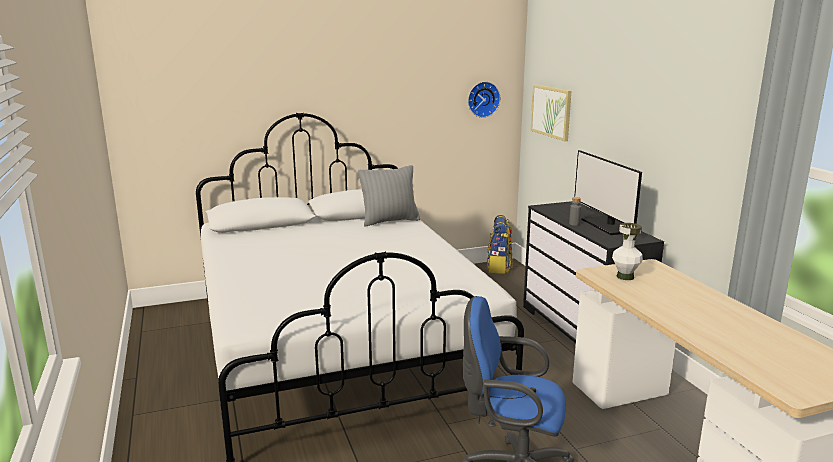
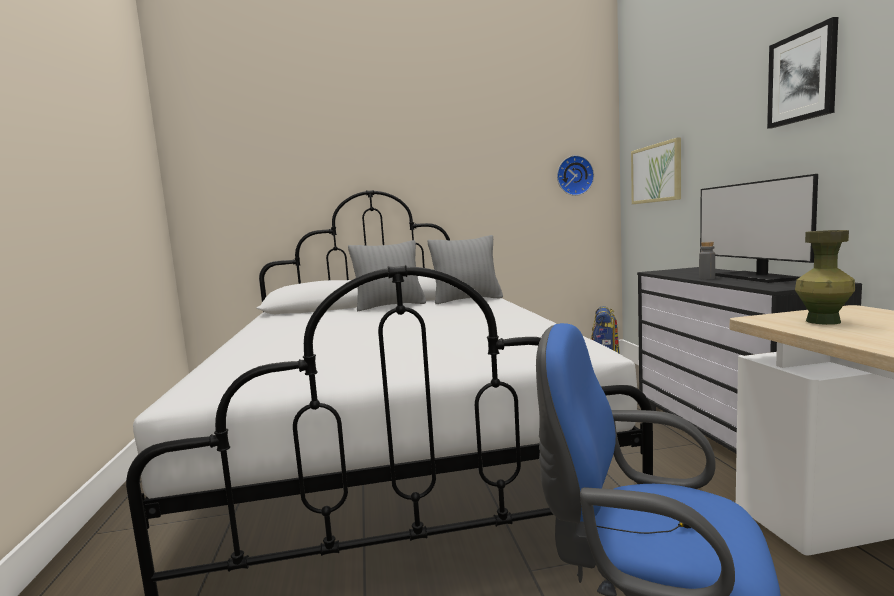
camera: 10 degrees right, 10 degrees down
(324, 226) = (390, 306): none -> grey pillow
(625, 277) = (823, 321): white vase -> green vase
(648, 87) = (802, 77): none -> picture

